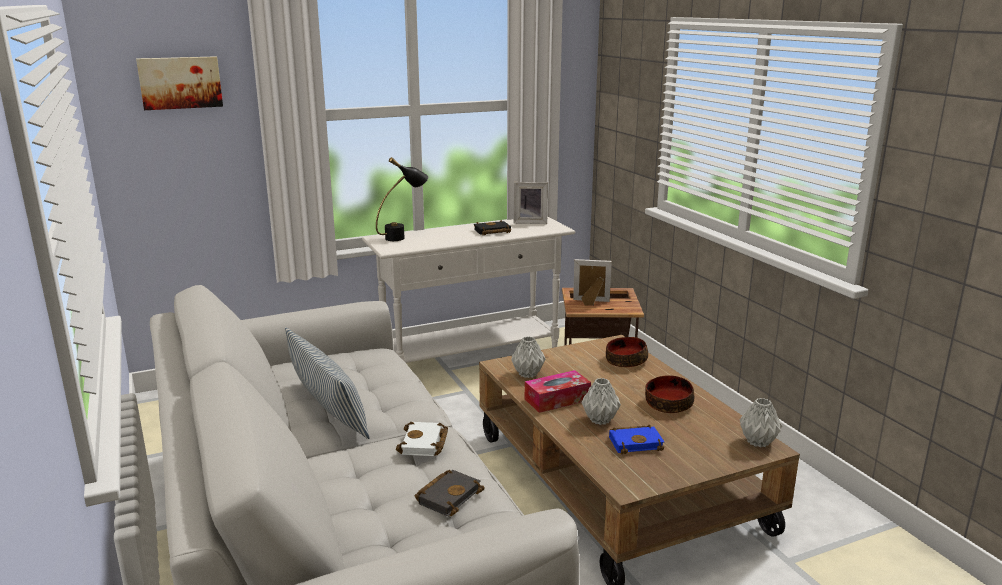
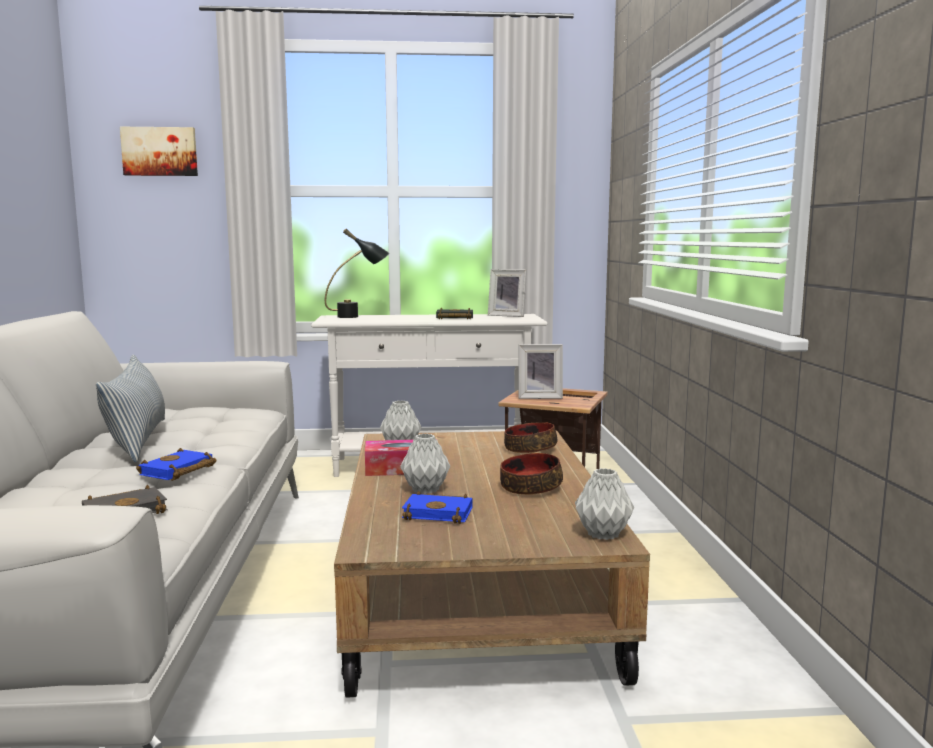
camera: 20 degrees right, 10 degrees down
(424, 444) = (178, 471): white book -> blue book
(591, 302) = (539, 397): picture frame -> picture frame turned 150 degrees clockwise

